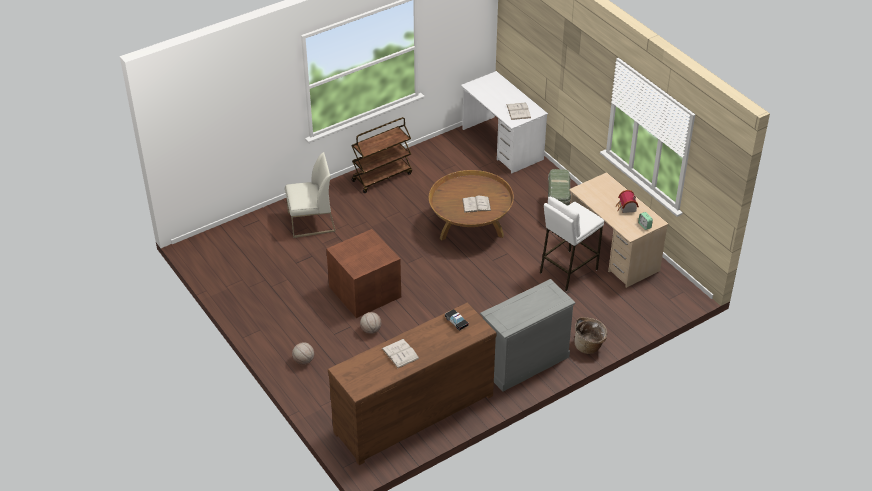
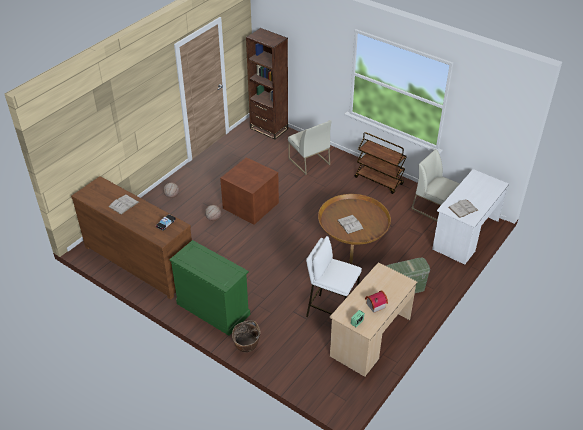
camera: 70 degrees right, 0 degrees up
(219, 240) = (269, 128): none -> brown bookcase
(449, 151) = (434, 207): none -> white chair
(524, 361) = (213, 309): grey dresser -> green dresser

